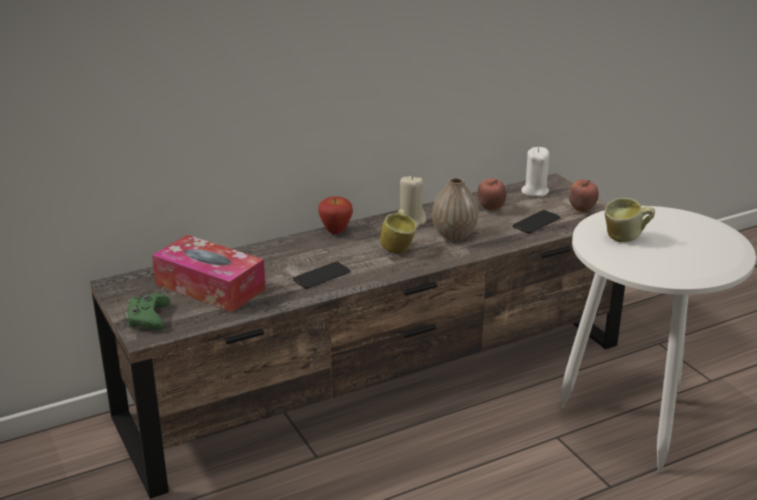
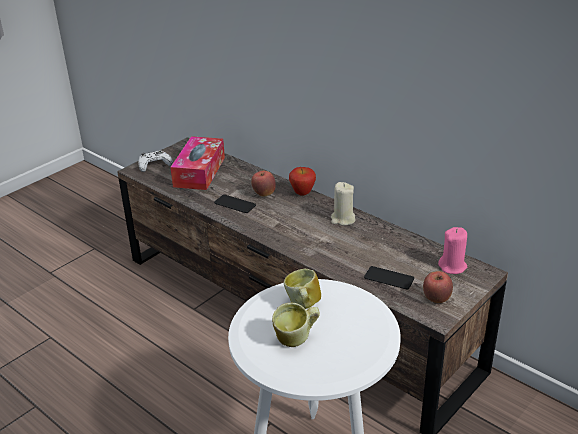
camera: 70 degrees right, 5 degrees up
(148, 318) = (154, 164): green game controller -> white game controller
(399, 247) = (296, 223): mug -> mug (296, 340)
(454, 235) = (333, 243): vase -> none
(491, 208) = (397, 250): apple -> apple (264, 194)
(534, 191) = (452, 266): white candle -> pink candle

